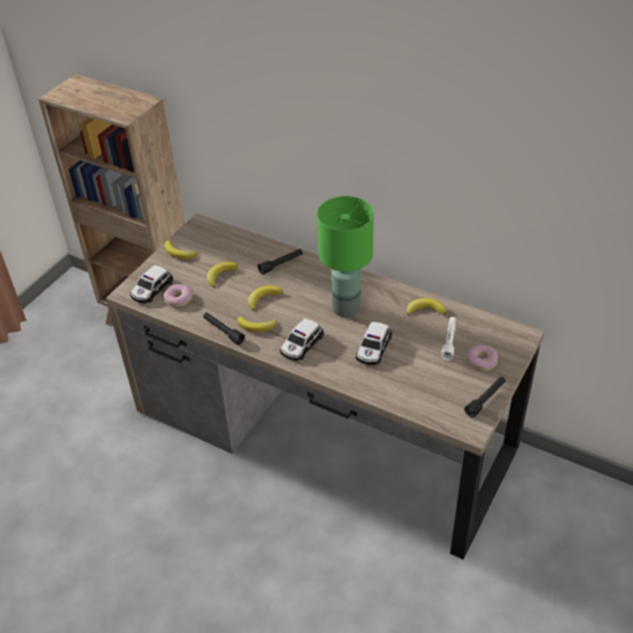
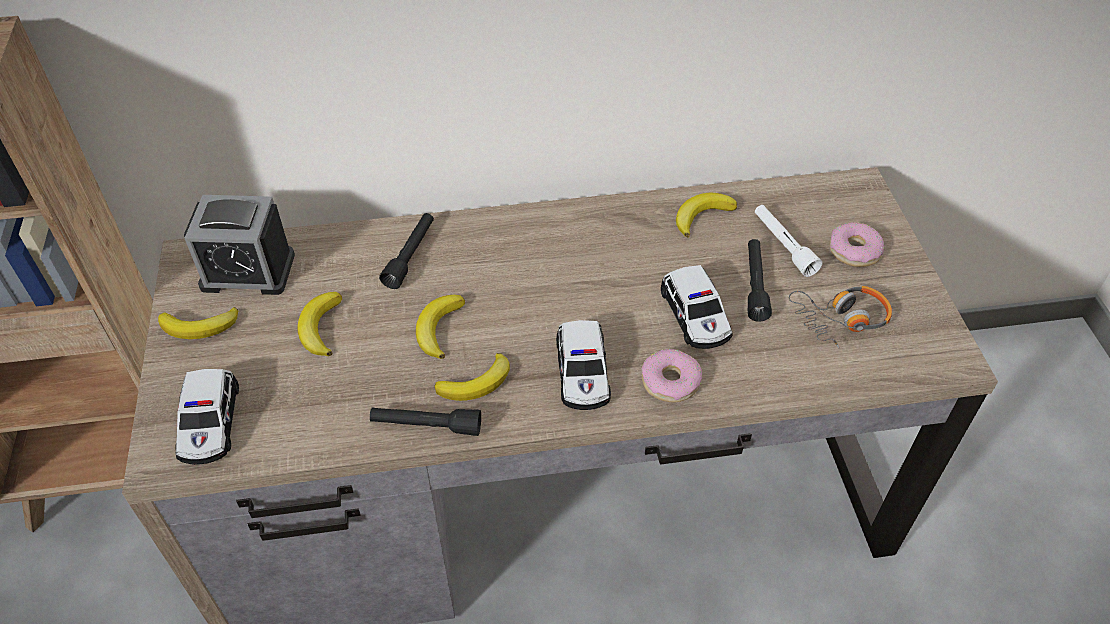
camera: 40 degrees left, 5 degrees up
(178, 299) = (282, 412): donut -> donut (670, 381)
(214, 240) = (248, 271): none -> alarm clock
(345, 308) = (587, 274): green table lamp -> none
(438, 385) = (841, 319): none -> headphones
(485, 399) = (920, 304): black flashlight -> black flashlight (755, 285)

